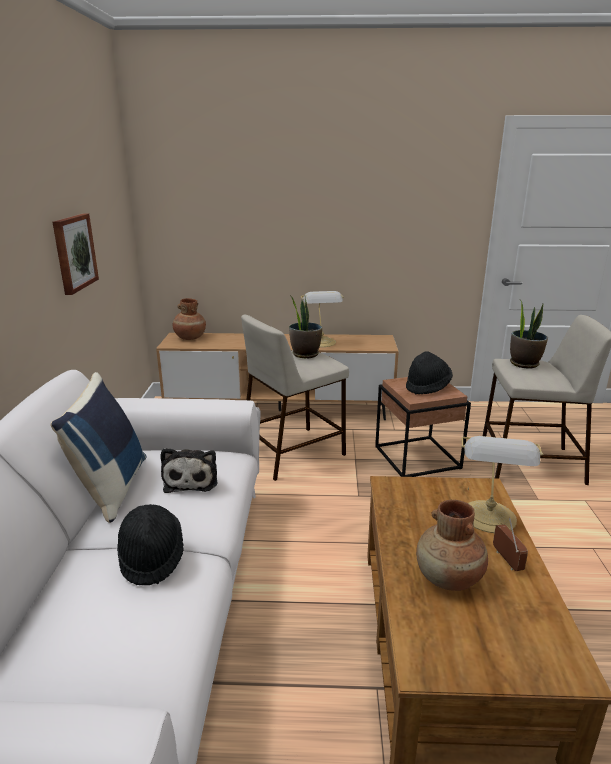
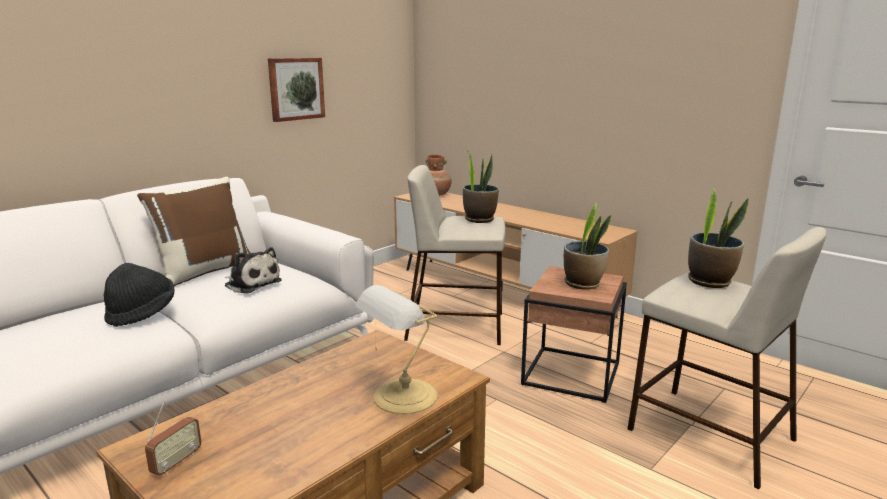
camera: 40 degrees right, 5 degrees down
(111, 487) = (205, 272): blue pillow -> brown pillow
(191, 479) = (251, 283): plush toy -> plush toy turned 90 degrees counterclockwise
(321, 342) = (541, 221): table lamp -> none
(427, 387) = (583, 284): black hat -> potted plant
(448, 578) = (272, 415): brown vase -> none
(506, 560) = (343, 429): radio -> radio (176, 463)

